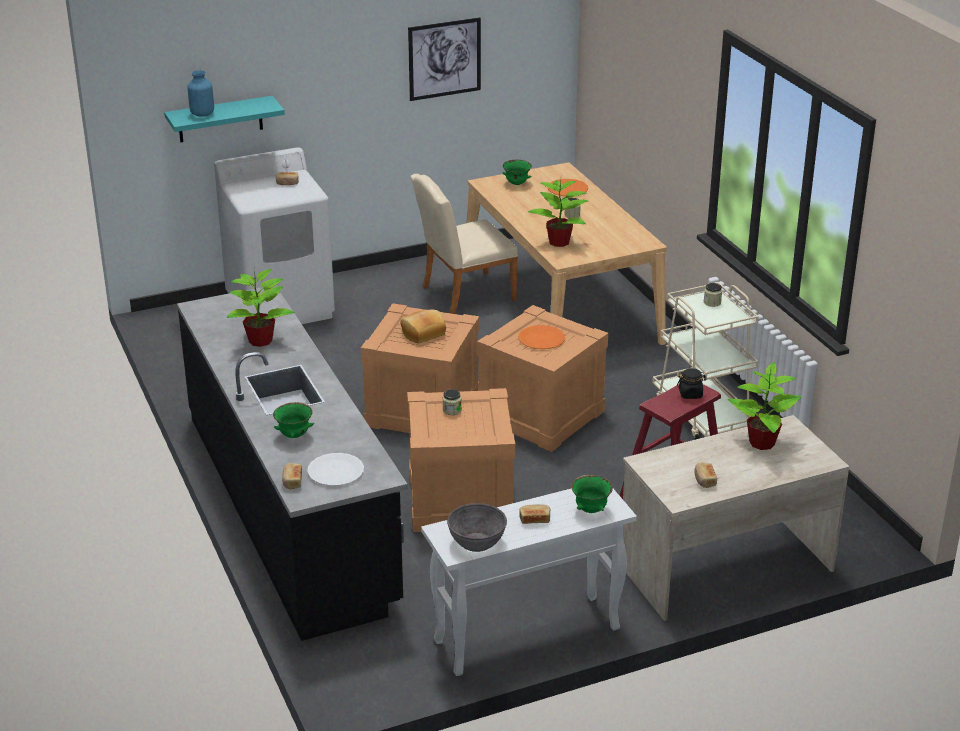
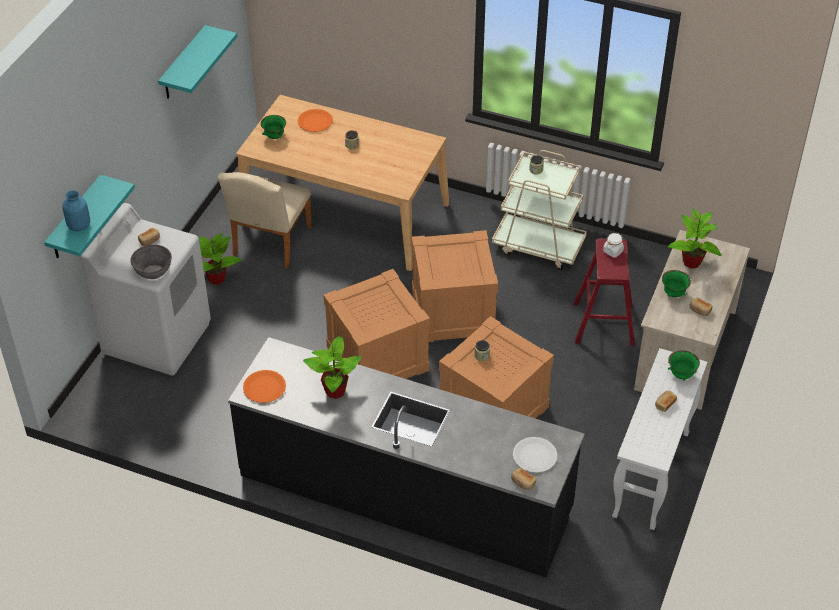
camera: 45 degrees left, 15 degrees up
(294, 435) = (472, 448): green bowl -> green bowl (674, 293)
(422, 333) = (376, 306): bread -> none
(444, 59) = (183, 64): picture -> turquoise shelf
(476, 542) = (659, 443): grey bowl -> grey bowl (153, 271)
(541, 339) = (453, 261): orange plate -> orange plate (264, 387)
(559, 242) = (377, 174): potted plant -> potted plant (217, 278)
(690, 394) = (613, 251): black jar -> white jar

